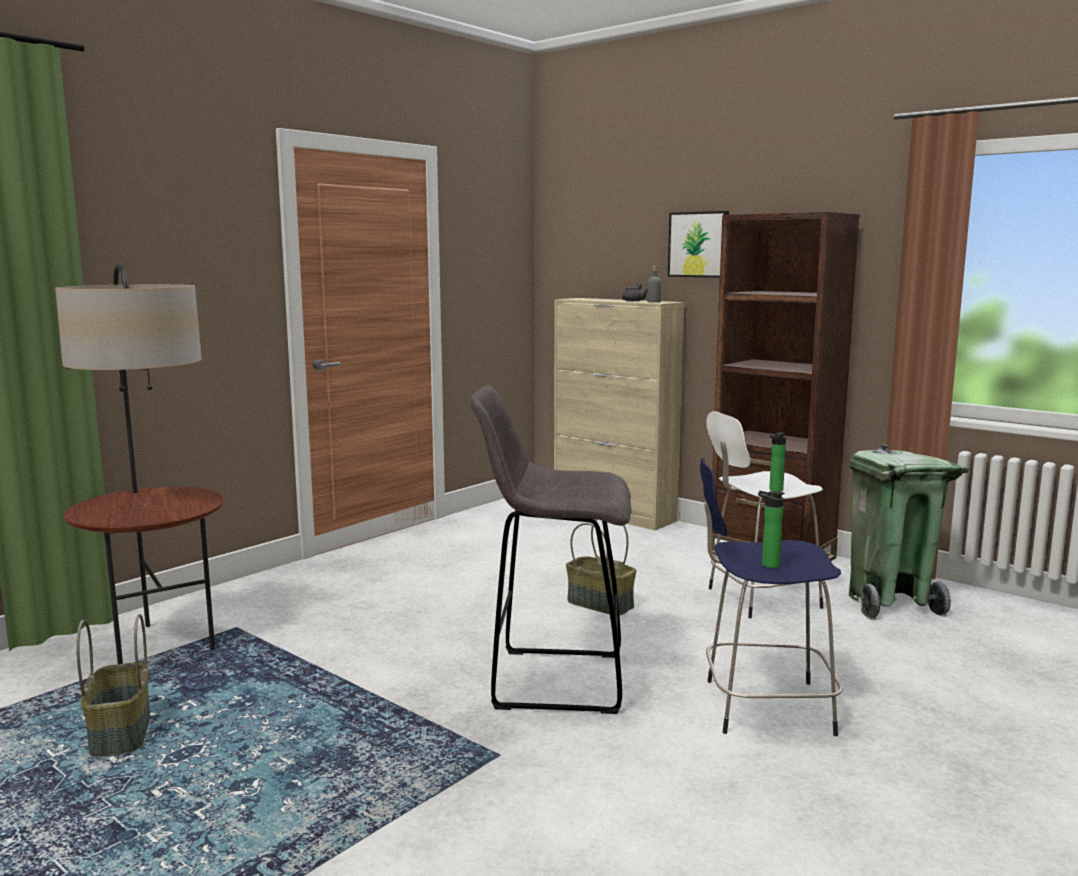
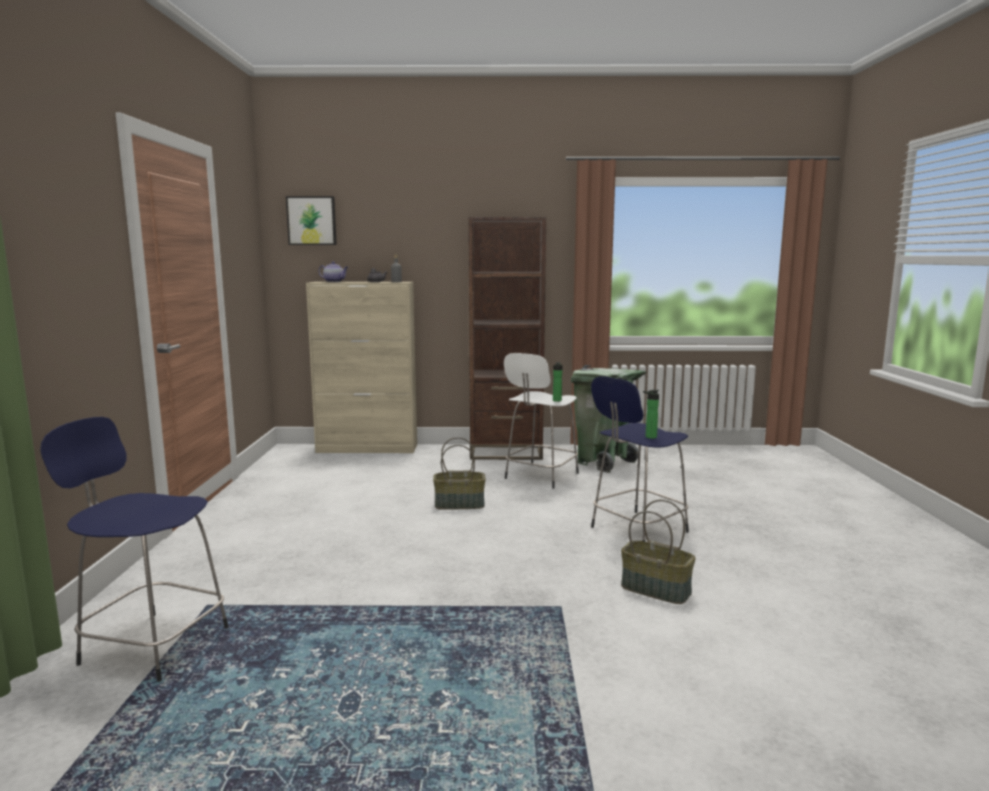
camera: 40 degrees left, 0 degrees up
(122, 733) = (260, 717): basket -> basket (656, 589)
(159, 645) = (152, 644): floor lamp -> blue stool
(553, 680) = (512, 555): grey stool -> none
(590, 299) = (334, 282): none -> teapot
(699, 244) = (422, 239): picture -> picture (312, 221)

